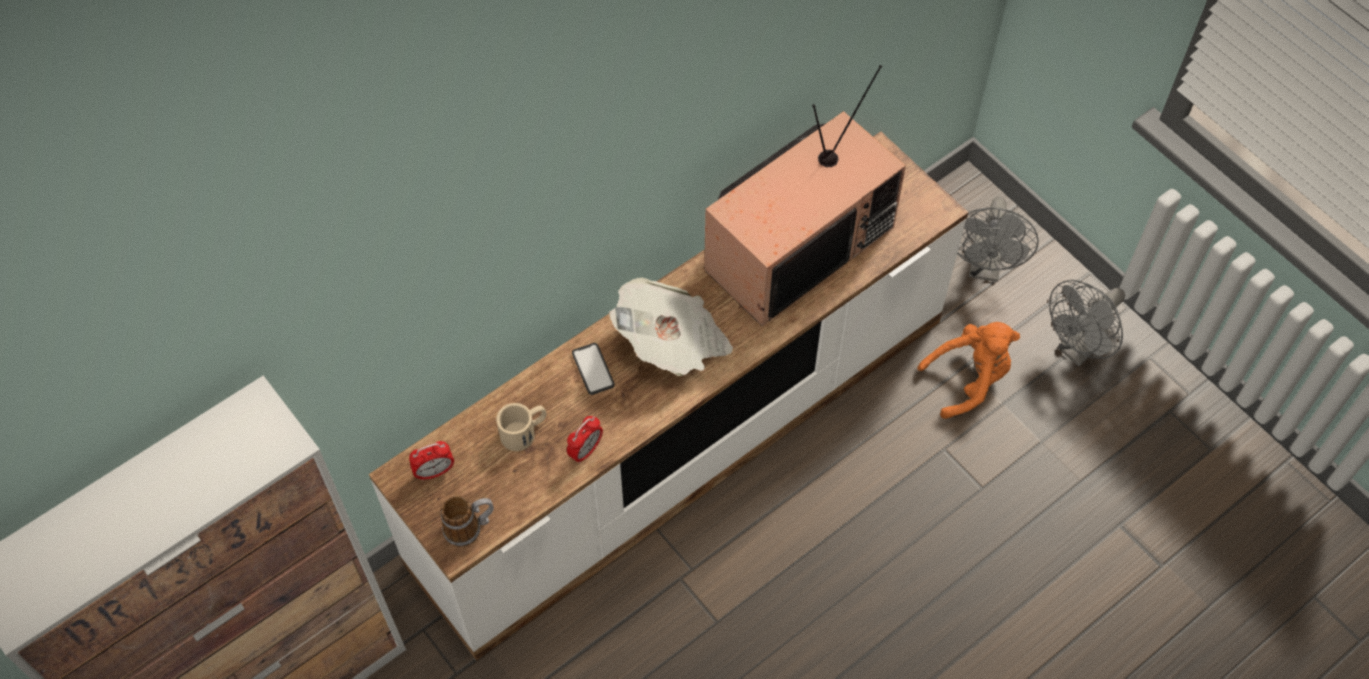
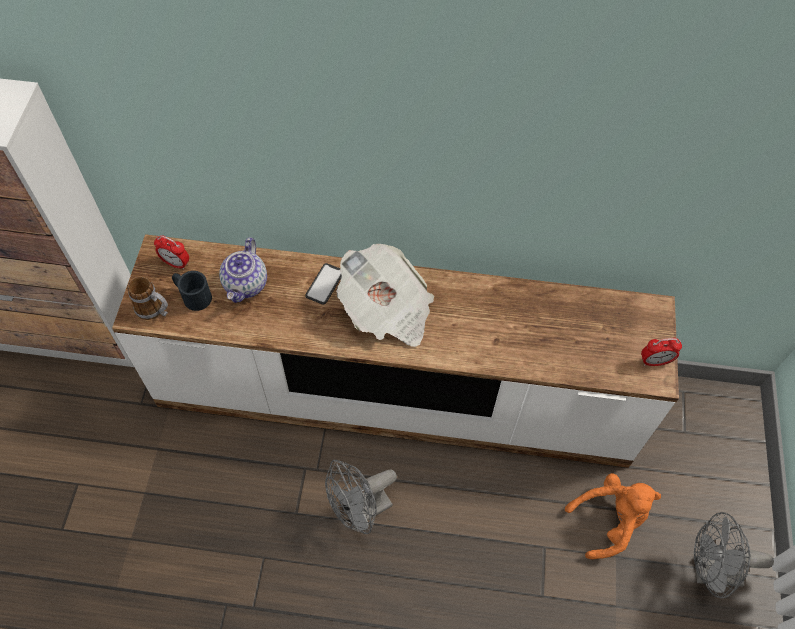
camera: 45 degrees right, 0 degrees up
(487, 484) = (192, 295): none -> black mug
(524, 431) = (246, 285): beige mug -> teapot
(585, 450) = (264, 326): alarm clock -> alarm clock (654, 361)
(798, 245) = (535, 320): television -> none
(969, 380) = (609, 520): orange plush toy -> orange plush toy turned 45 degrees counterclockwise
(985, 268) = (698, 462): grey fan -> grey fan (361, 511)

